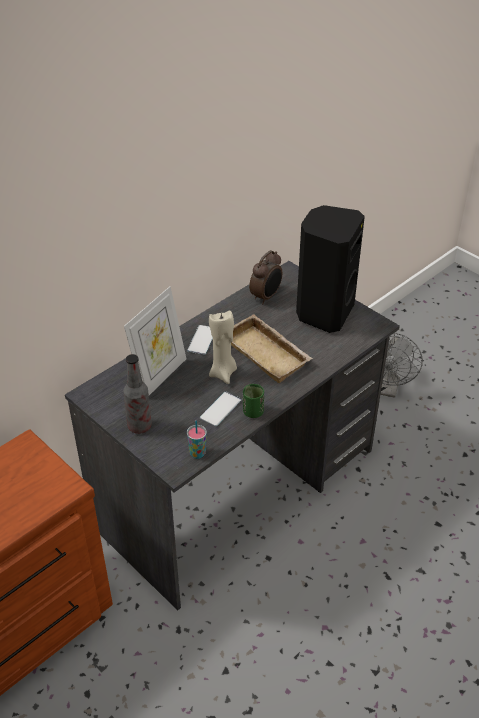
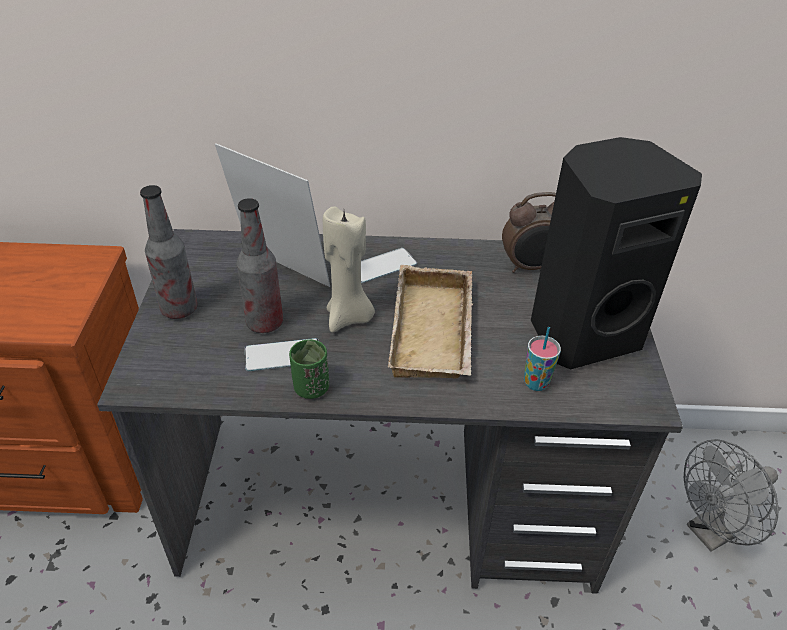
camera: 45 degrees right, 0 degrees up
(159, 376) = (281, 272): picture frame -> picture frame turned 135 degrees counterclockwise
(190, 402) = (264, 323): none -> bottle
(197, 453) = (180, 385): cup -> cup (536, 383)

